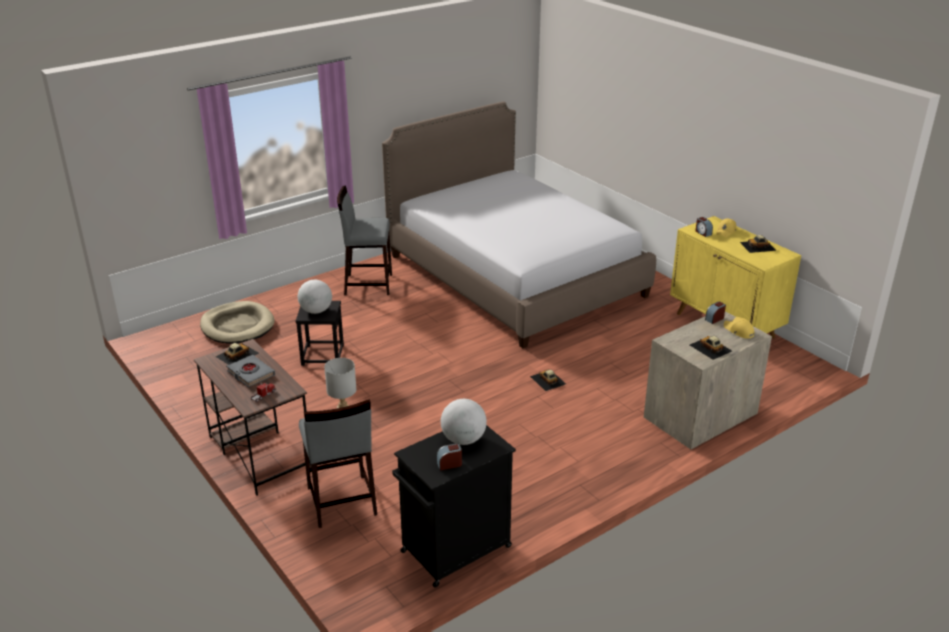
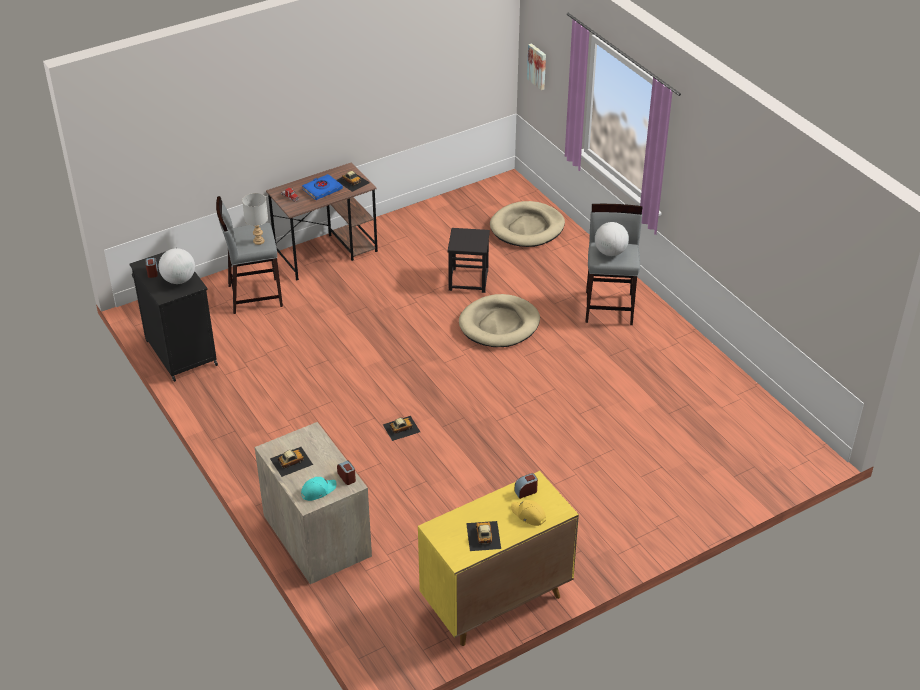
camera: 95 degrees right, 10 degrees up
(135, 192) = (538, 66): none -> picture
(250, 373) = (322, 189): grey book -> blue book
(316, 311) = (467, 238): globe -> globe (610, 252)
(393, 336) = (499, 324): none -> beige dog bed
(514, 275) = (631, 423): bed -> none
(738, 331) = (318, 490): yellow cap -> turquoise cap

